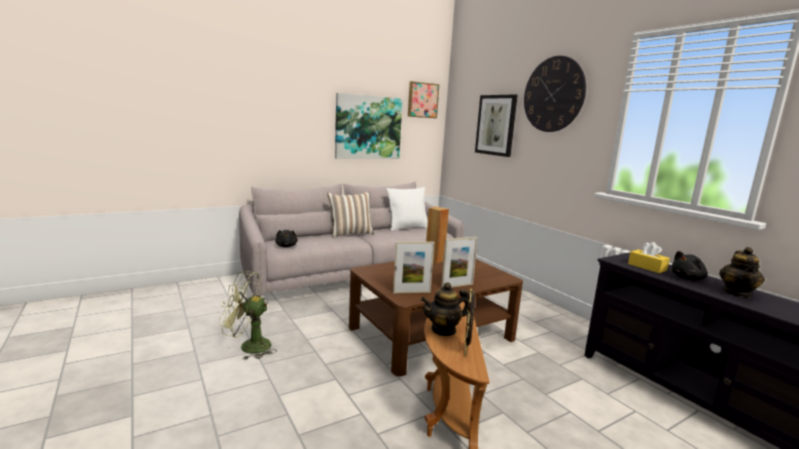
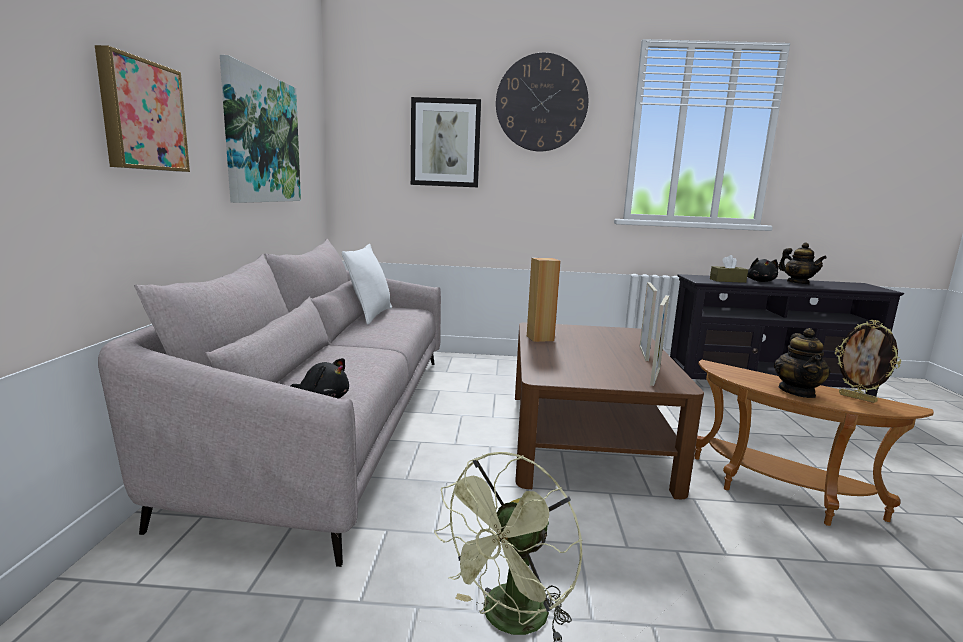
camera: 55 degrees left, 0 degrees up
(350, 234) = (336, 345): pillow -> none
(422, 100) = (307, 96): picture -> picture (141, 115)
(647, 267) = (727, 280): yellow tissue box -> brown tissue box

